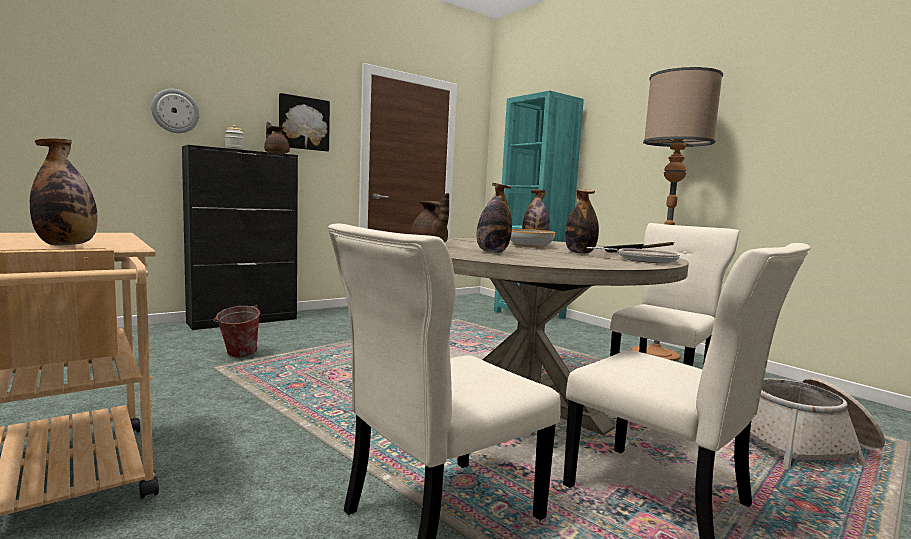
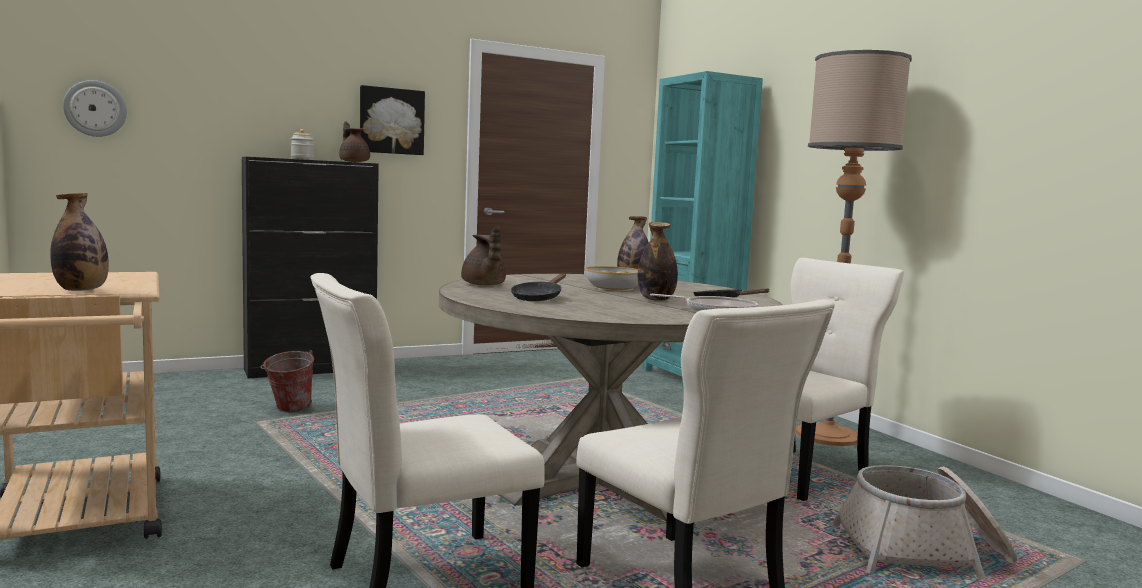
camera: 10 degrees right, 0 degrees up
(175, 111) = (235, 115): wall clock -> wall clock (95, 108)
(492, 252) = (538, 298): bottle -> black frying pan

